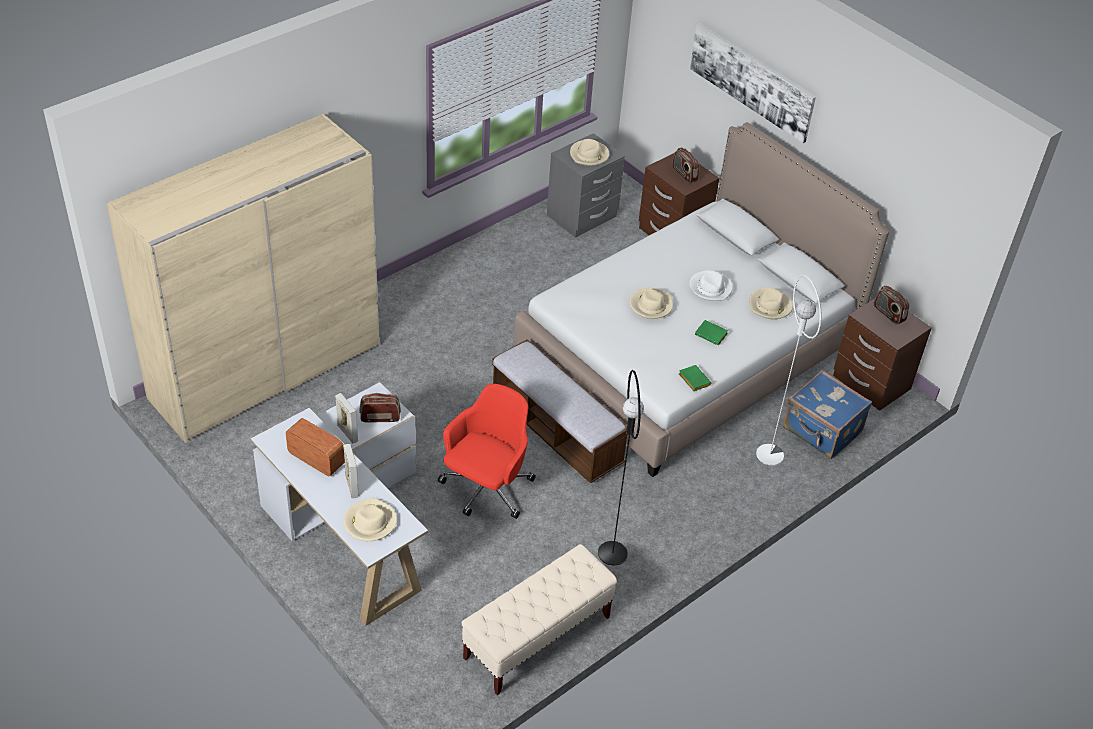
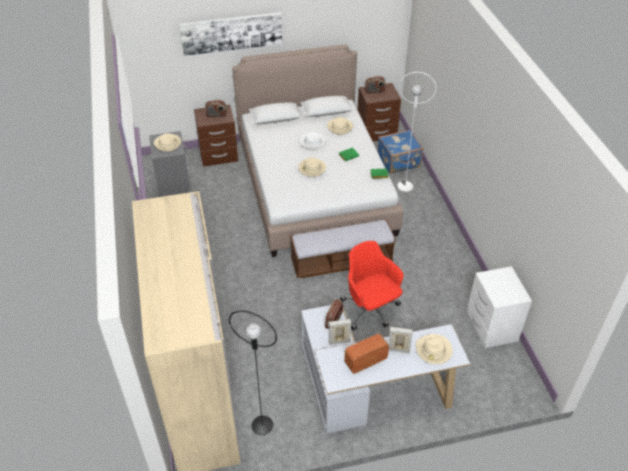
camera: 60 degrees left, 0 degrees up
(537, 638) = (491, 327): beige bench -> white nightstand
(612, 553) = (444, 272): black floor lamp -> black floor lamp (262, 425)

